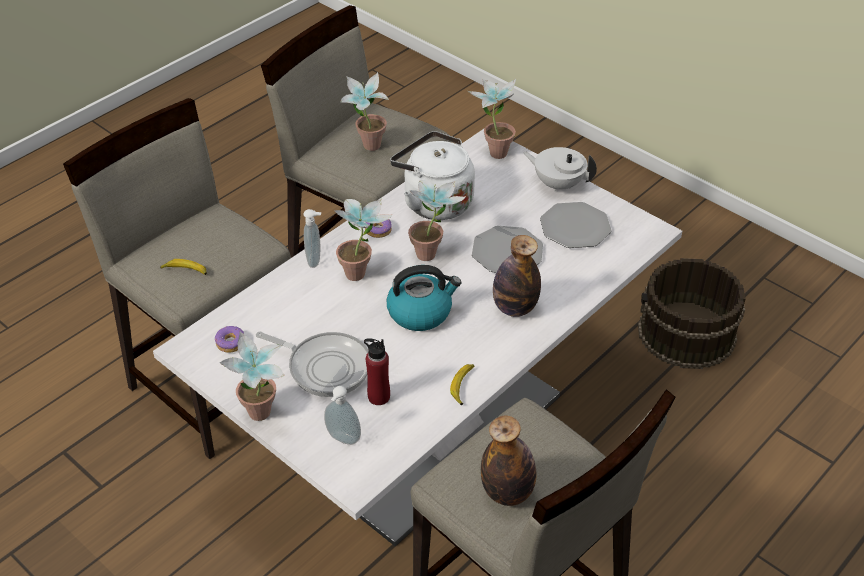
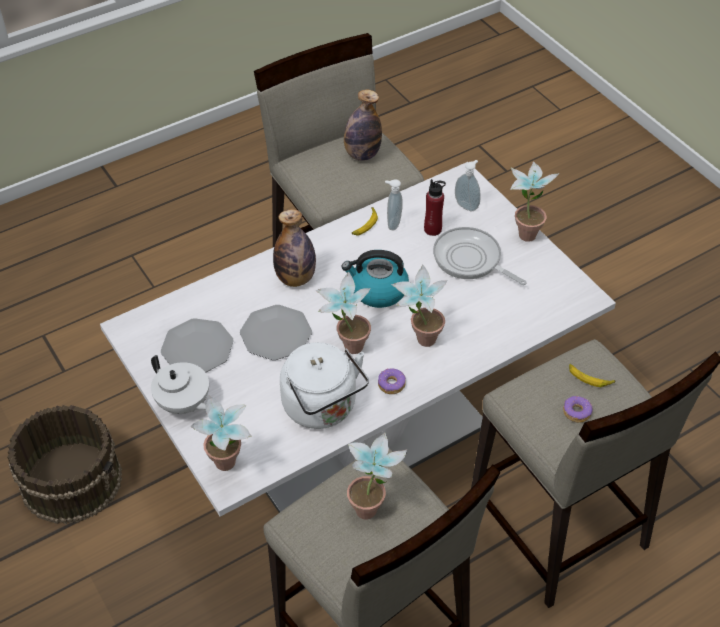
camera: 165 degrees left, 5 degrees up
(231, 343) = (547, 295): donut -> donut (576, 412)
(315, 260) = (461, 362): soap dispenser -> soap dispenser (392, 223)

